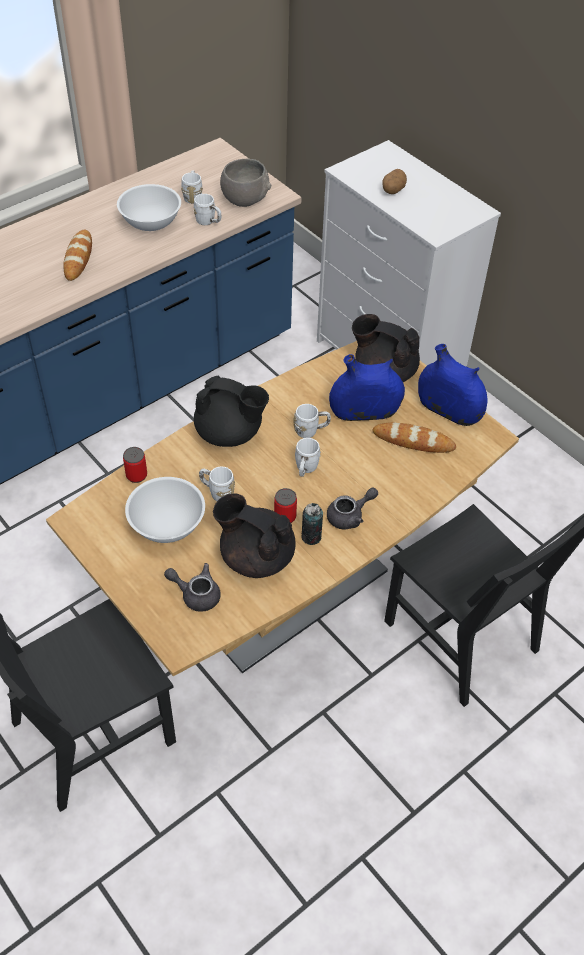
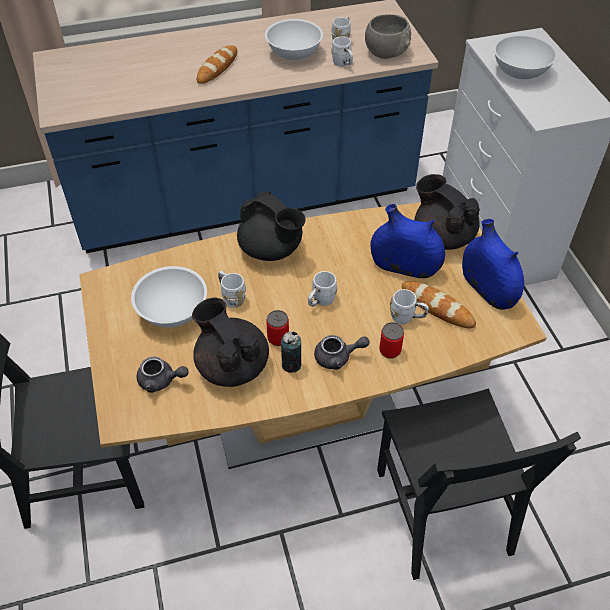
camera: 25 degrees right, 0 degrees up
(136, 475) = (172, 261): can -> can (390, 350)
(196, 594) = (161, 381): grey teapot -> grey teapot turned 150 degrees clockwise
(311, 430) = (345, 268): white mug -> white mug (407, 318)
(392, 190) = (520, 71): potato -> white bowl

